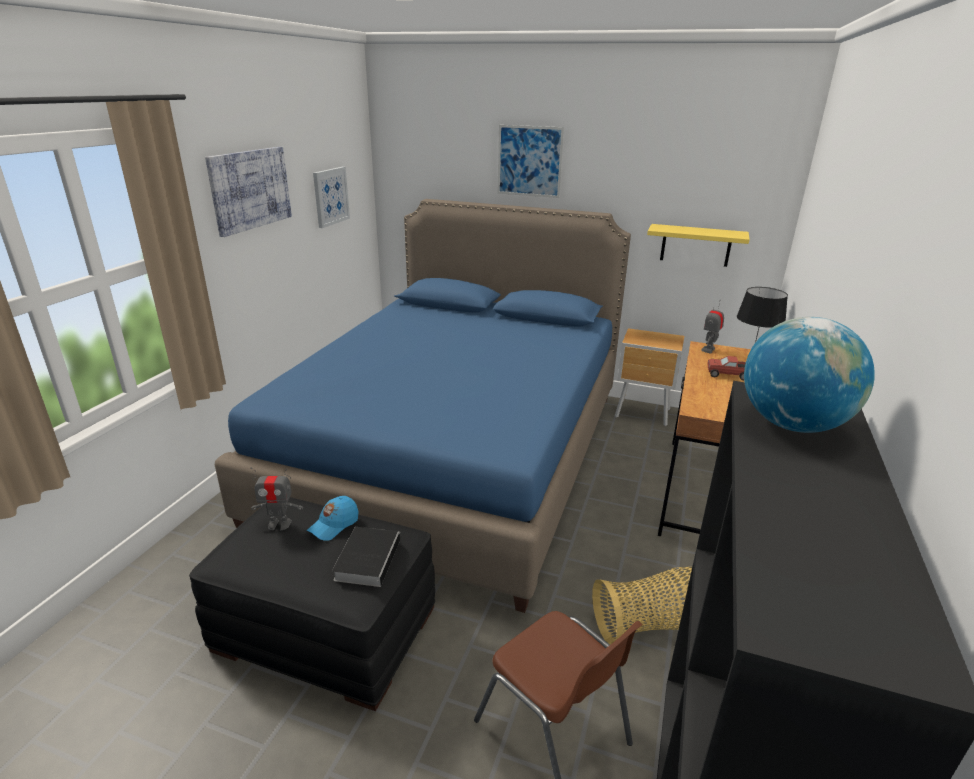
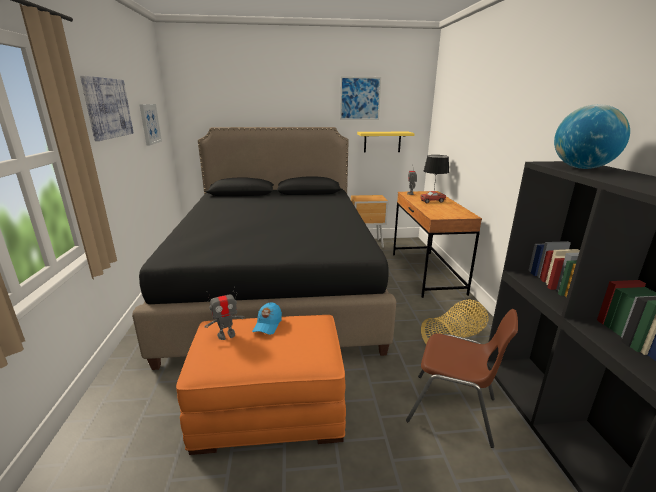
camera: 25 degrees left, 5 degrees down
(327, 628) = (270, 406): black ottoman -> orange ottoman
(368, 558) = (309, 336): book -> none
(455, 454) = (276, 285): blue bed -> black bed
(529, 161) = (280, 98): picture -> picture (360, 98)

